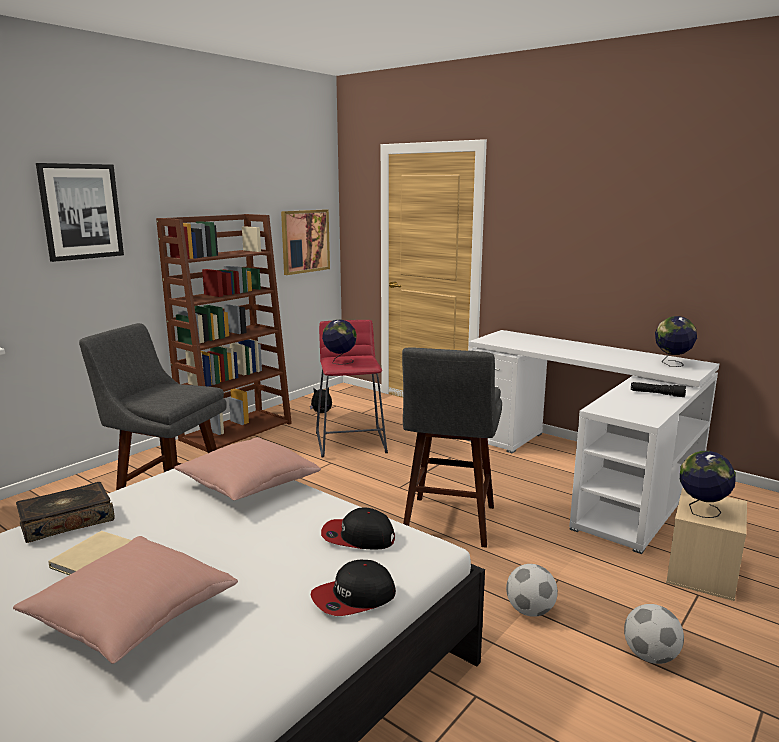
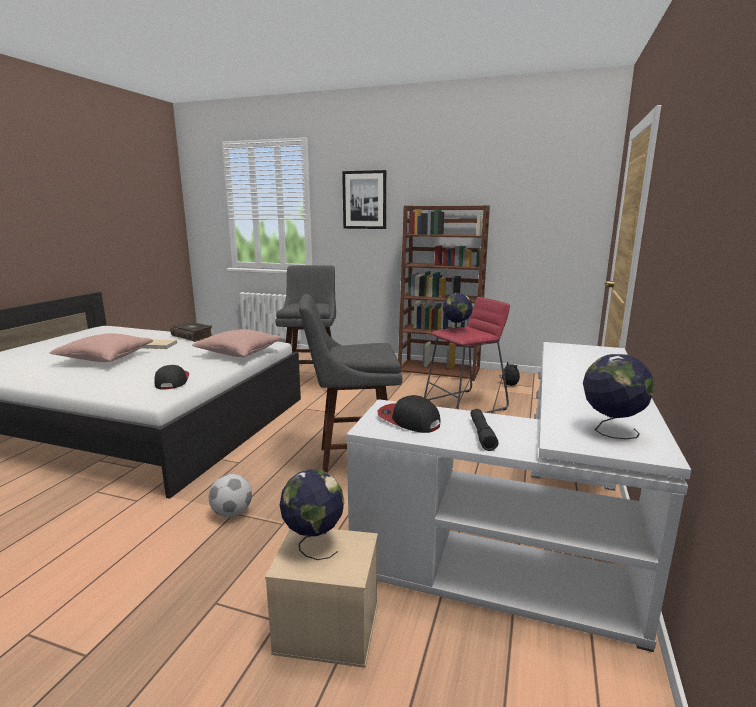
camera: 70 degrees right, 0 degrees up
(305, 241) = (558, 233): picture -> none
(354, 598) = (104, 388): cap -> cap (408, 420)
(650, 656) = (171, 580): football -> none

